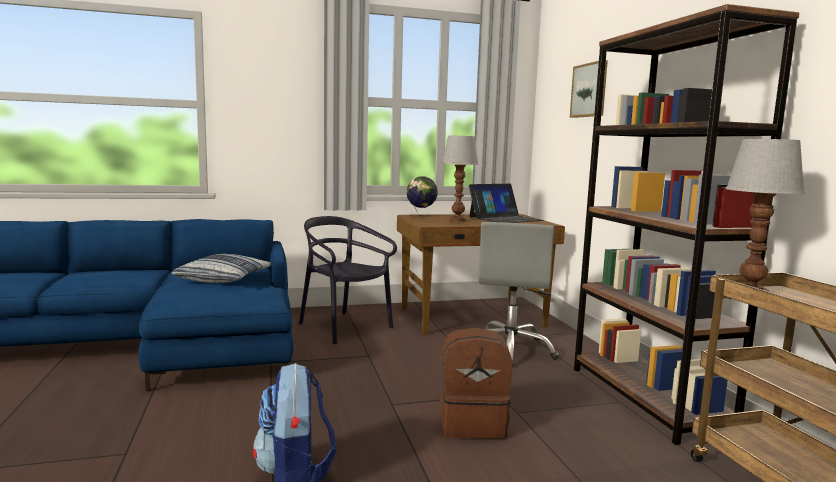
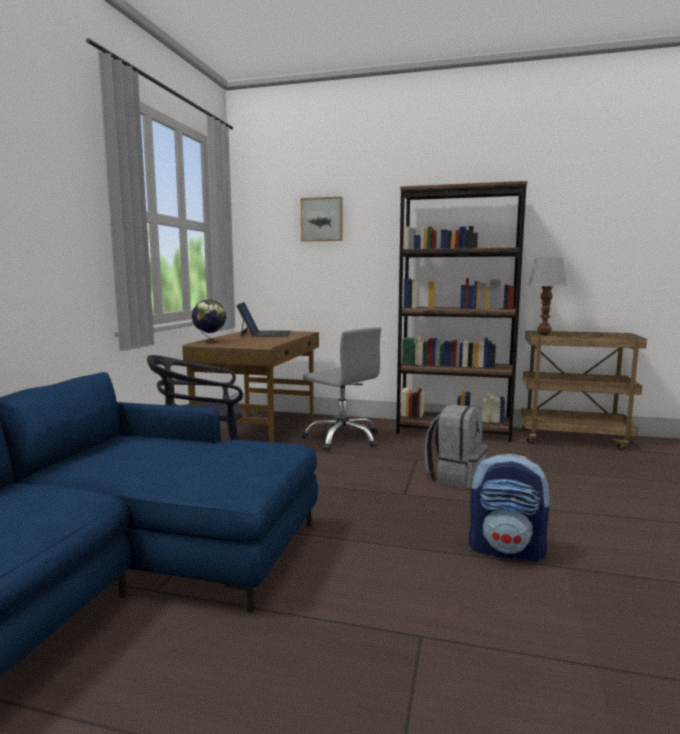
camera: 60 degrees left, 0 degrees up
(224, 278) = (169, 451): pillow -> none
(457, 221) = (256, 340): table lamp -> none
(473, 423) = (455, 477): brown backpack -> grey backpack

